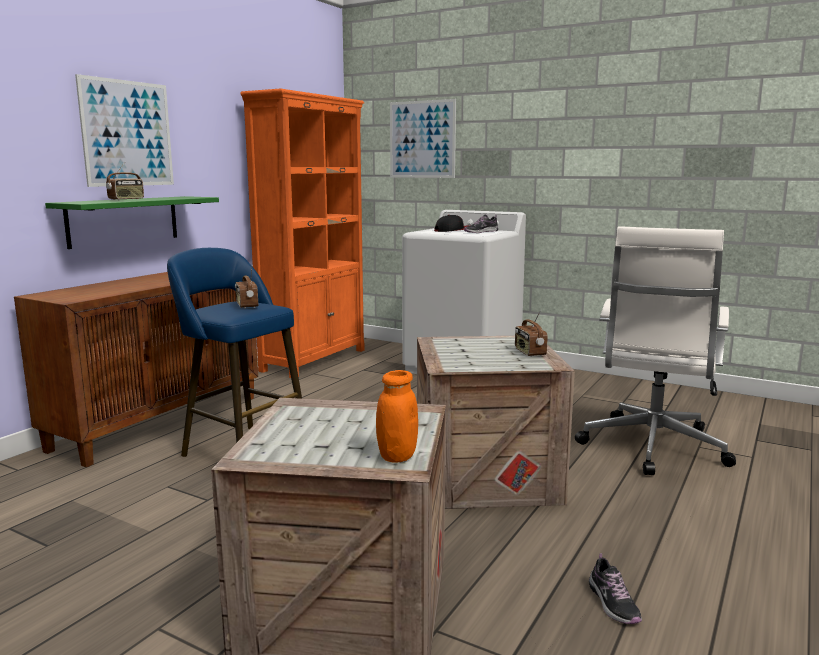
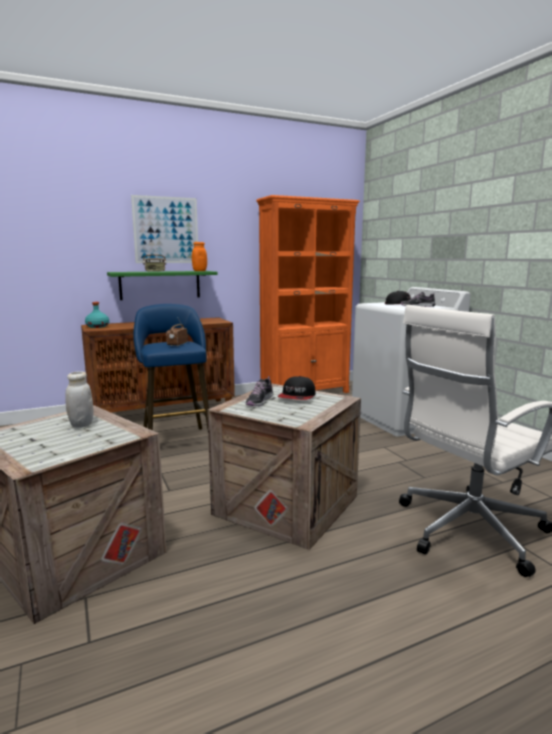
camera: 35 degrees right, 0 degrees up
(60, 295) = (97, 326): none -> turquoise bottle
(334, 418) = (81, 424): none -> white jar
(397, 456) = (43, 458): orange jar -> orange jar (199, 271)
(422, 139) = (406, 229): picture -> none
(482, 344) = (297, 397): none -> cap
(529, 352) = (315, 410): radio -> none
(613, 603) = (214, 642): shoe -> shoe (259, 401)

